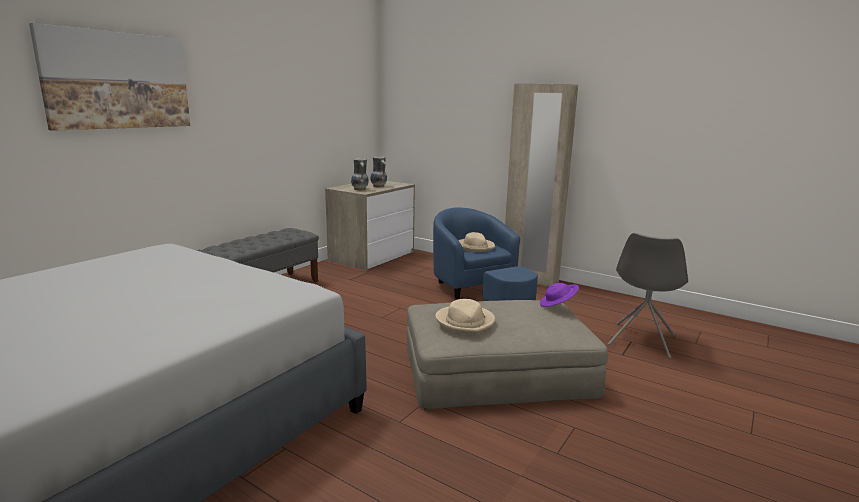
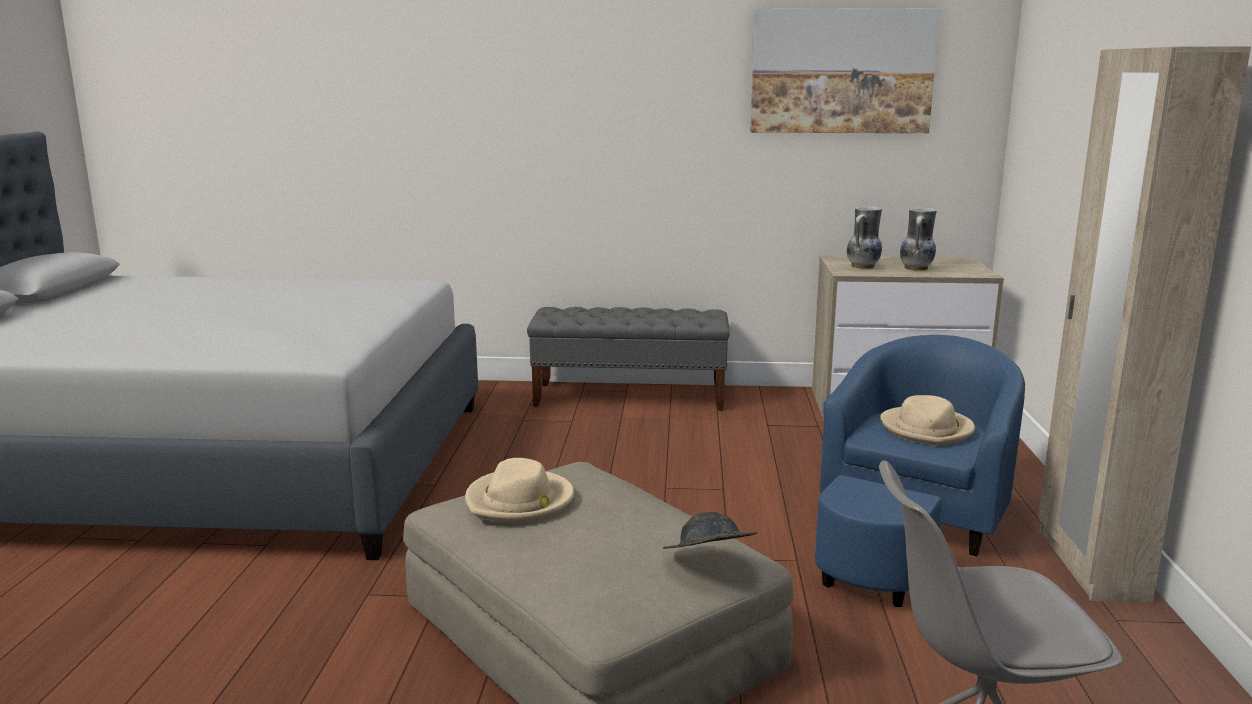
camera: 60 degrees right, 0 degrees up
(118, 81) = (477, 70): picture -> picture (841, 71)
(558, 305) = (708, 562): purple hat -> grey hat

